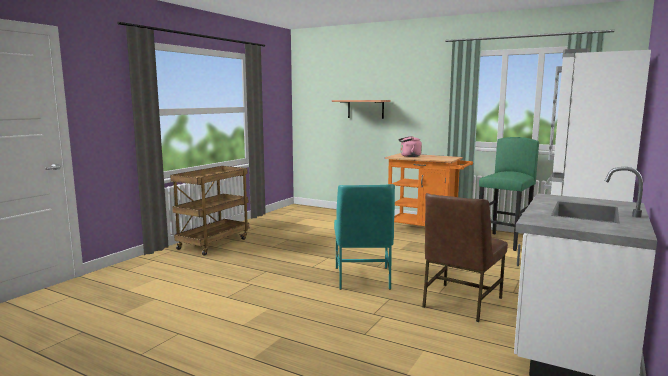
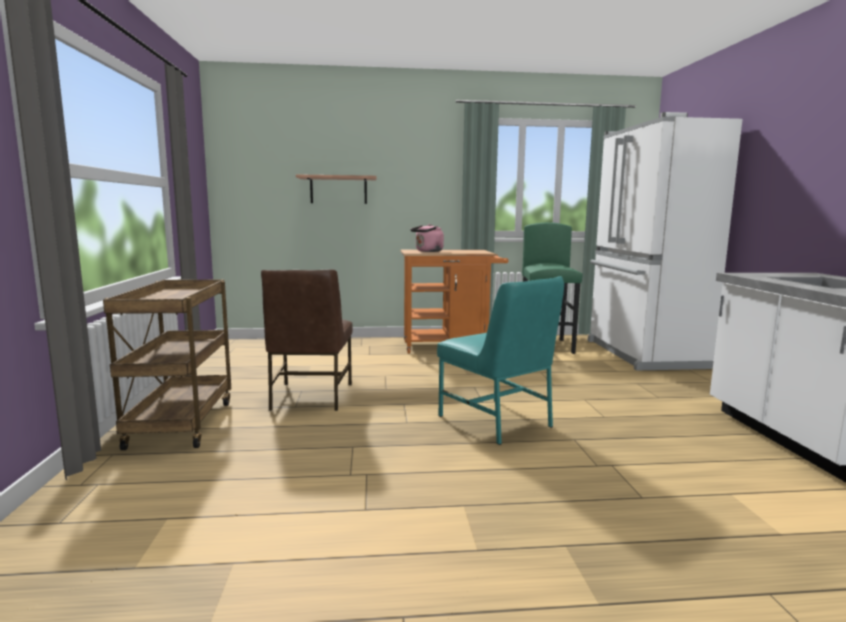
camera: 35 degrees left, 0 degrees up
(460, 302) = (643, 422): brown chair -> brown chair (310, 397)

